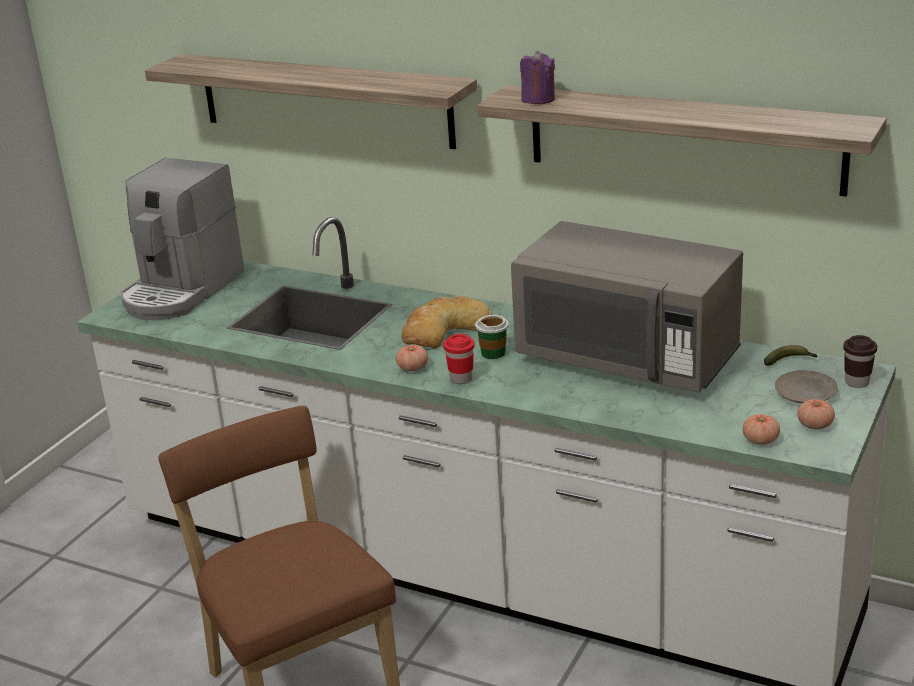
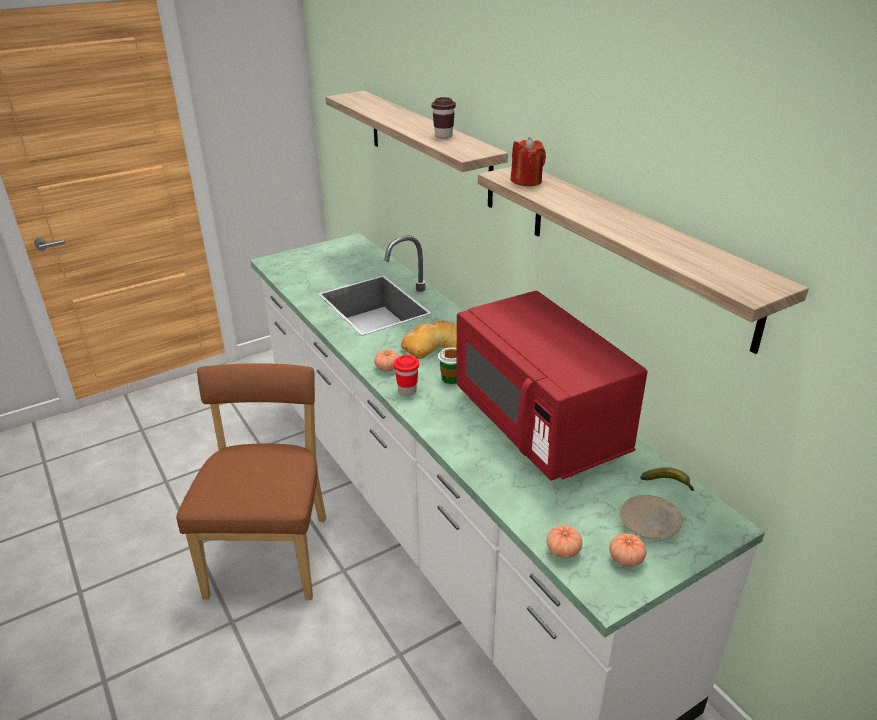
camera: 30 degrees right, 5 degrees up
(181, 291) = (325, 259): coffee machine -> none
(538, 99) = (526, 181): purple candle -> red candle
(627, 358) = (540, 423): grey microwave -> red microwave
(857, 382) = (709, 532): brown cup -> brown cup (443, 136)

